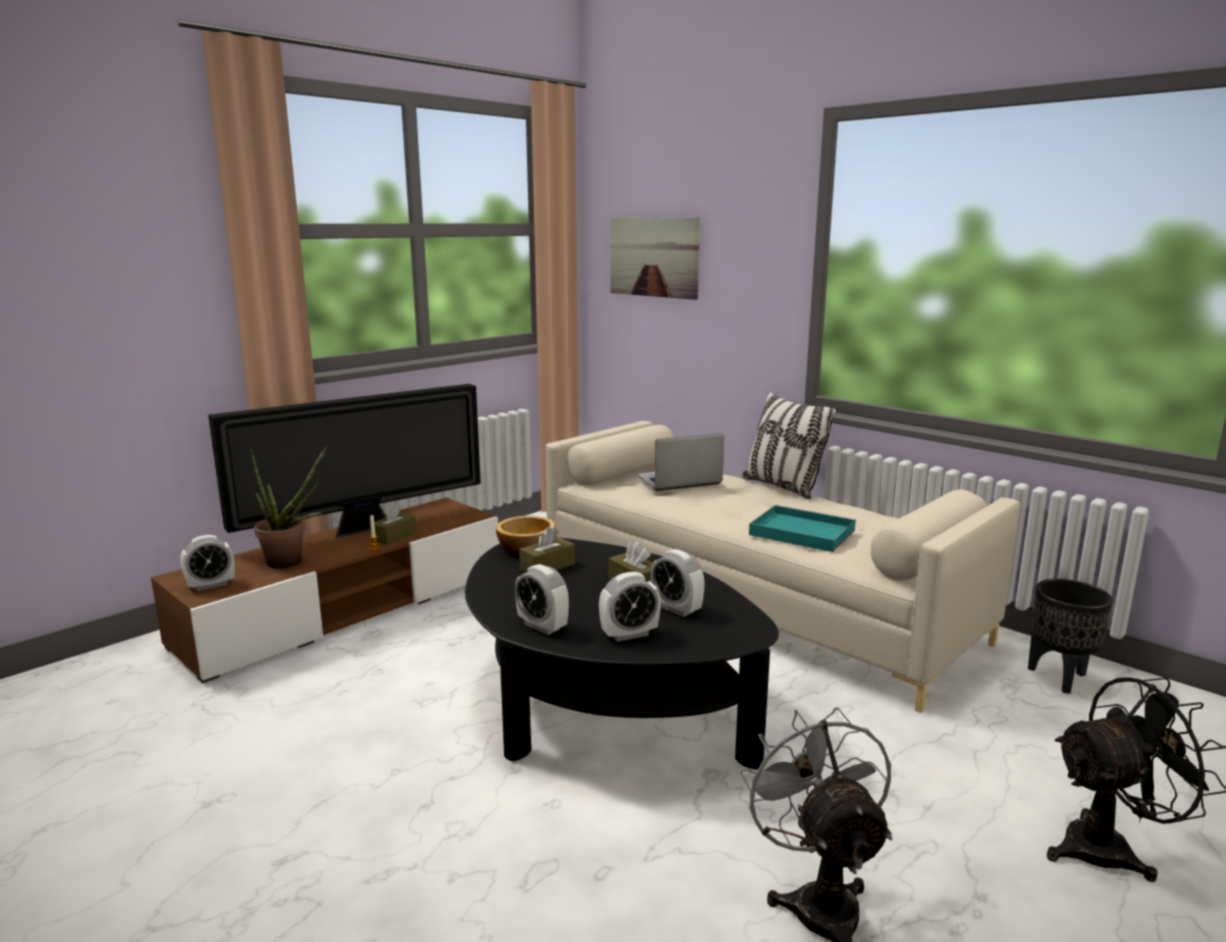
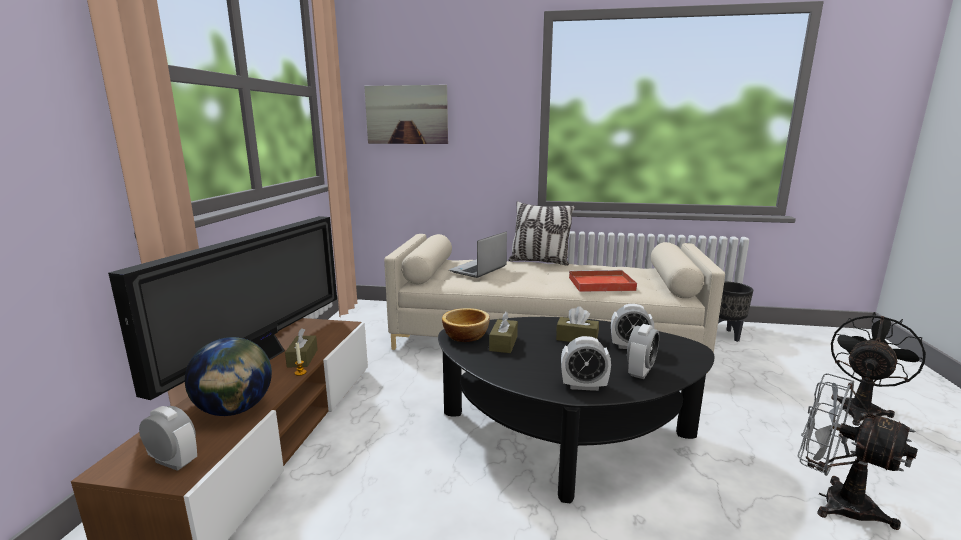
camera: 35 degrees left, 0 degrees up
(211, 585) = (173, 461): alarm clock -> alarm clock turned 90 degrees counterclockwise
(291, 562) = (235, 409): potted plant -> globe
(800, 532) = (600, 284): turquoise tray -> red tray

